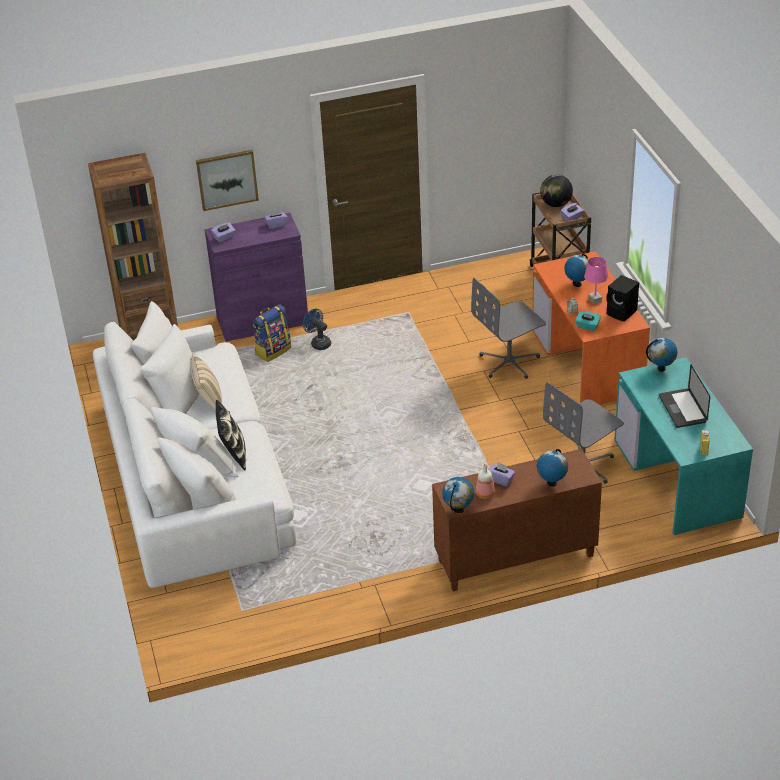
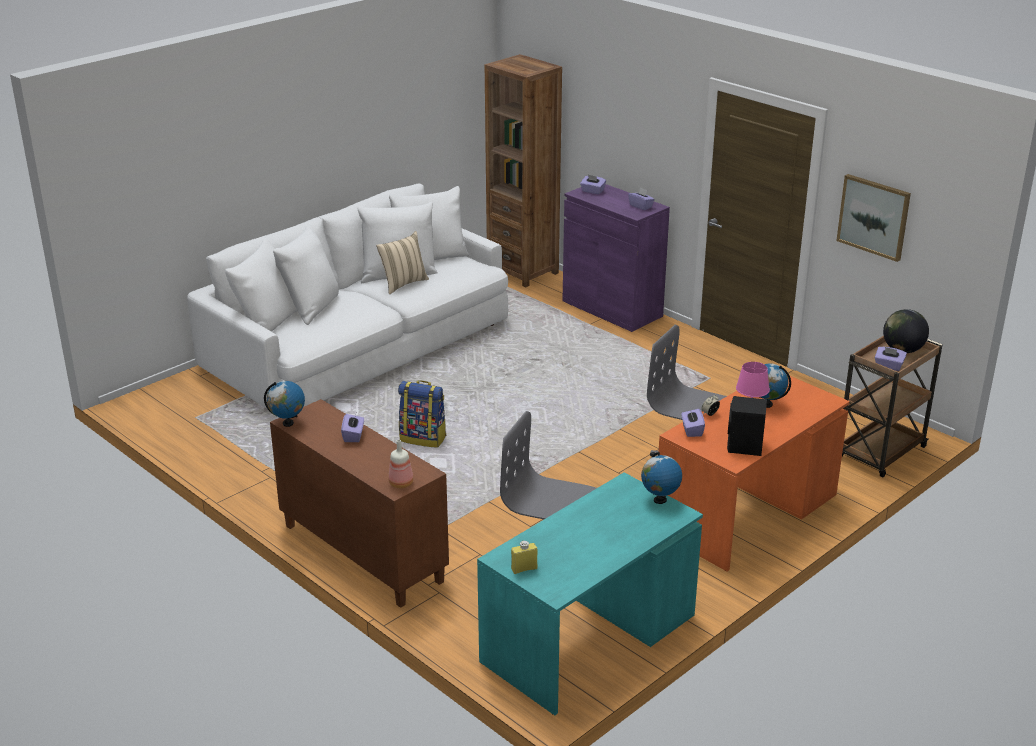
camera: 60 degrees right, 10 degrees down
(227, 179) = (625, 137): picture -> picture (874, 216)
(233, 454) = (338, 314): pillow -> none
(273, 350) = (572, 326): backpack -> backpack (423, 438)
(318, 343) = (608, 345): blue fan -> none
(485, 493) = (324, 432): bottle -> bottle (401, 483)
(551, 483) = (369, 468): globe -> none
(587, 326) = (692, 430): turquoise tissue box -> purple tissue box
(682, 409) = (592, 534): laptop -> none

